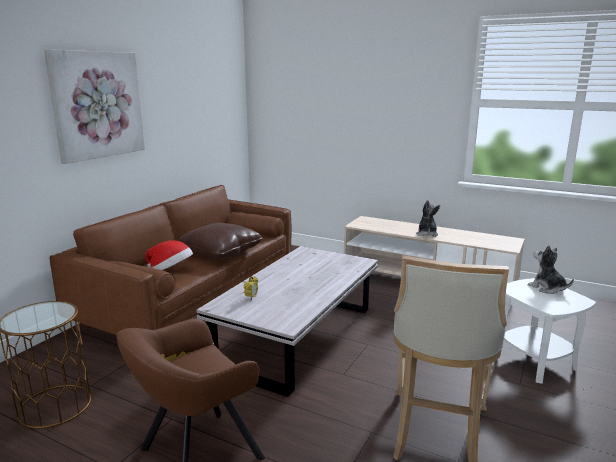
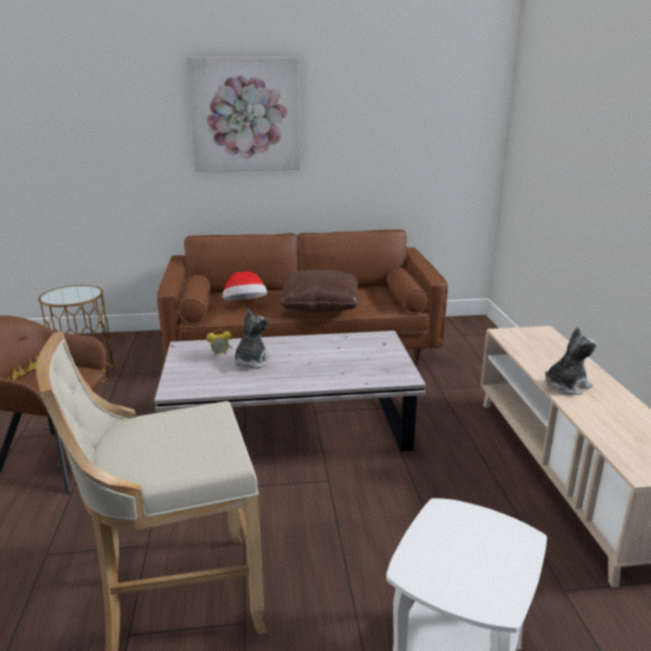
camera: 55 degrees right, 5 degrees up
(547, 288) = (502, 551): plush toy -> plush toy (251, 362)

